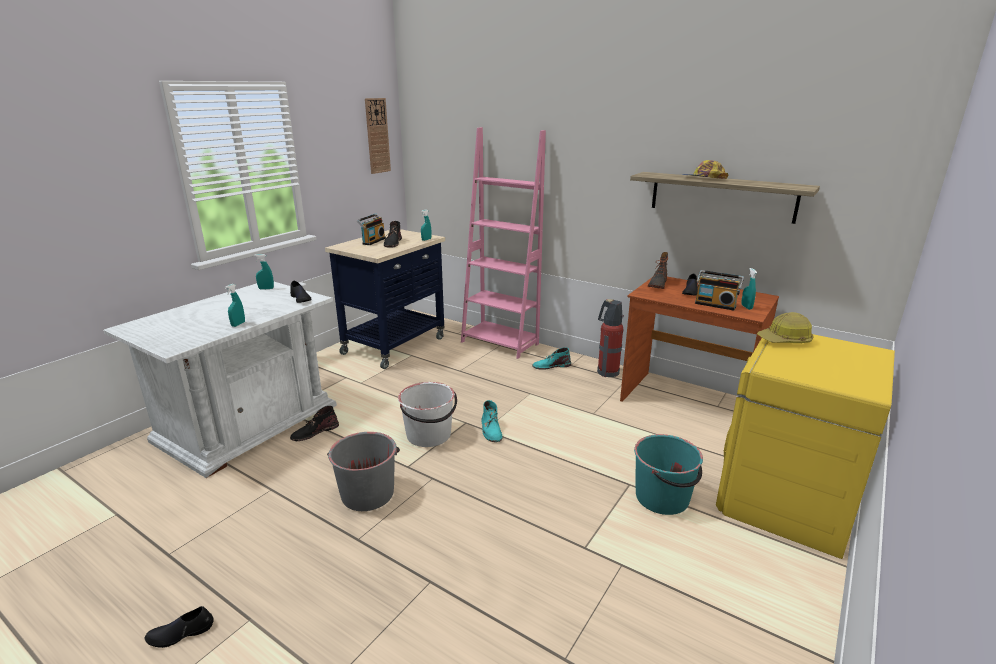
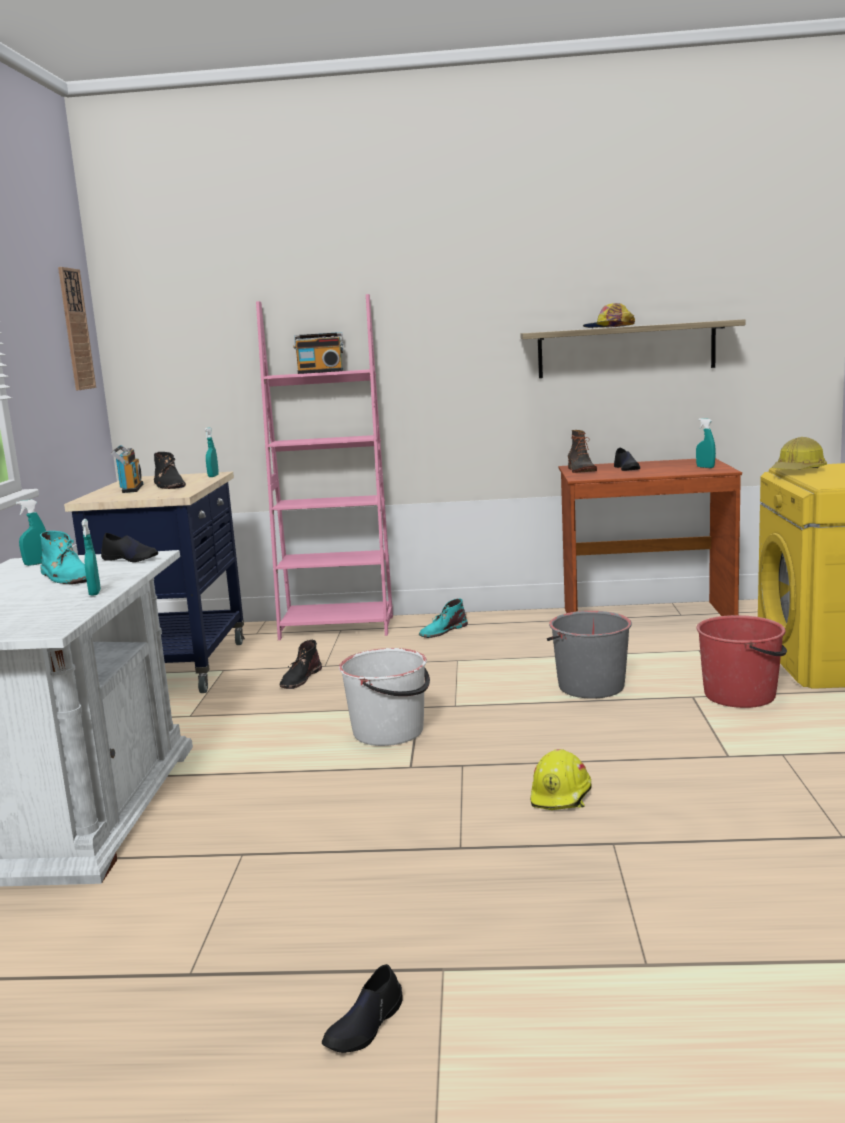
camera: 30 degrees left, 10 degrees down
(314, 432) = (206, 781): black boot -> black boot (300, 678)
(367, 493) = (399, 807): grey bucket -> grey bucket (590, 686)
(451, 528) = (561, 795): none -> yellow hard hat
(491, 430) = (464, 703): turquoise boot -> turquoise boot (66, 577)
(607, 372) = (519, 619): fire extinguisher -> none
(663, 498) = (740, 695): turquoise bucket -> red bucket
(715, 304) = (673, 471): radio -> radio (321, 372)

